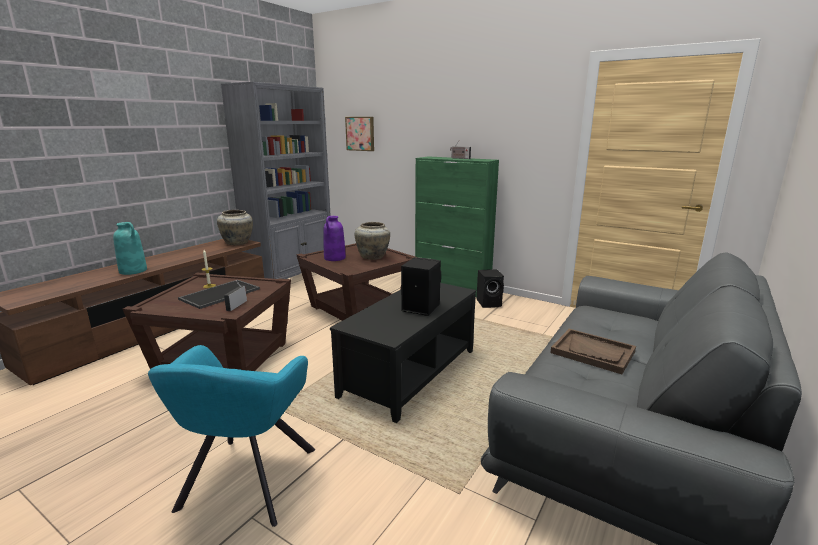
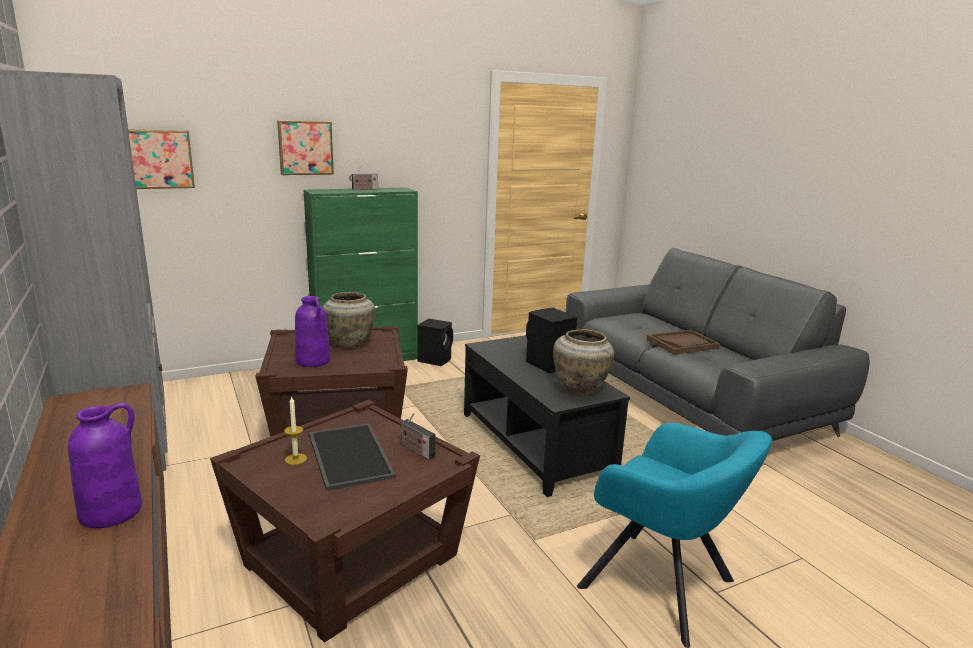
camera: 60 degrees left, 0 degrees up
(133, 271) = (112, 511): turquoise vase -> purple vase
(237, 243) = (114, 399): beige vase -> beige vase (581, 389)
(432, 127) = (305, 147): none -> picture

